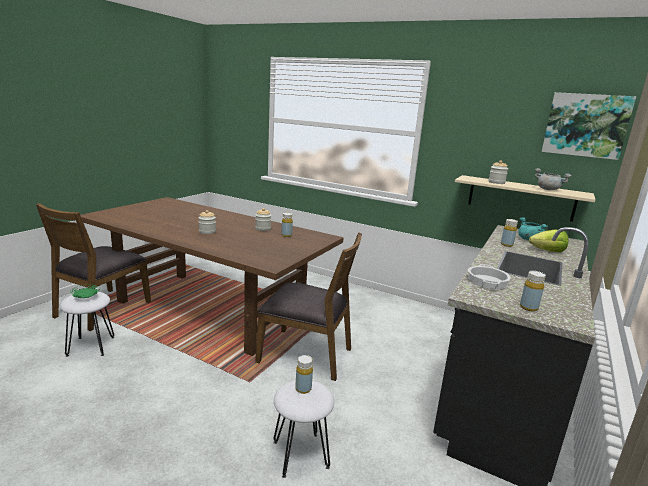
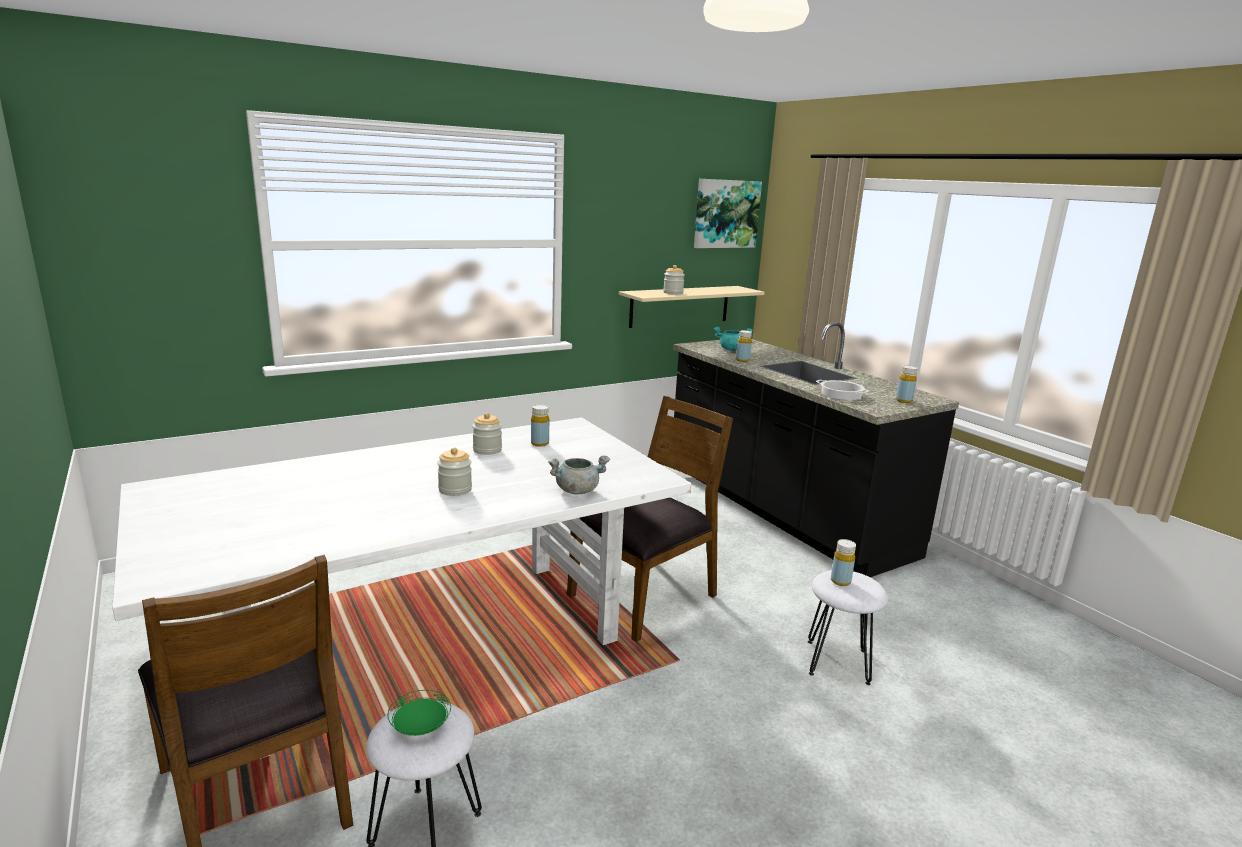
camera: 60 degrees left, 0 degrees up
(209, 309) = (424, 646): brown dining table -> white dining table
(548, 189) = (718, 290): grey cooking pot -> grey cooking pot (577, 490)
(548, 251) = (770, 355): lettuce -> none

